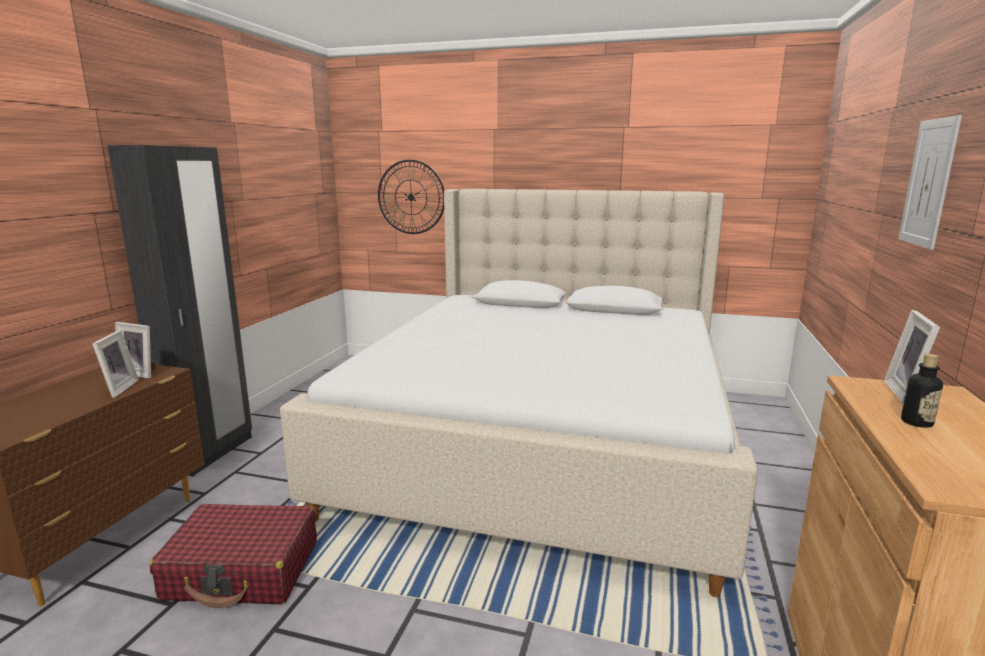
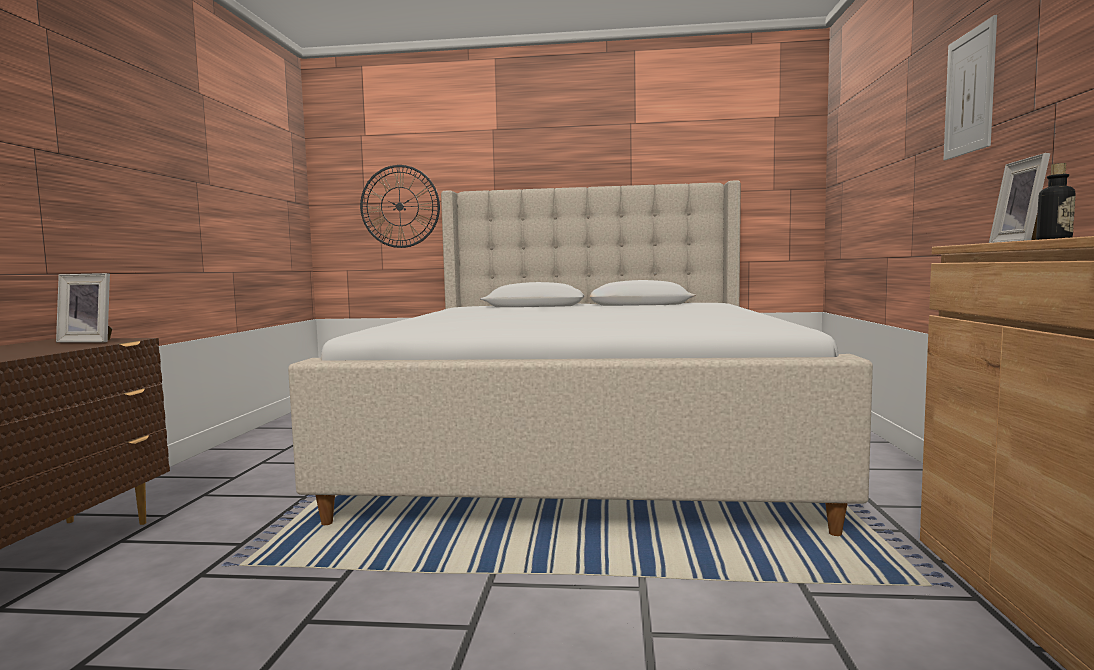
camera: 10 degrees left, 10 degrees down
(117, 389) = (62, 347): picture frame -> none
(211, 453) = (165, 483): black wardrobe -> none
(243, 570) = (243, 574): red suitcase -> none

